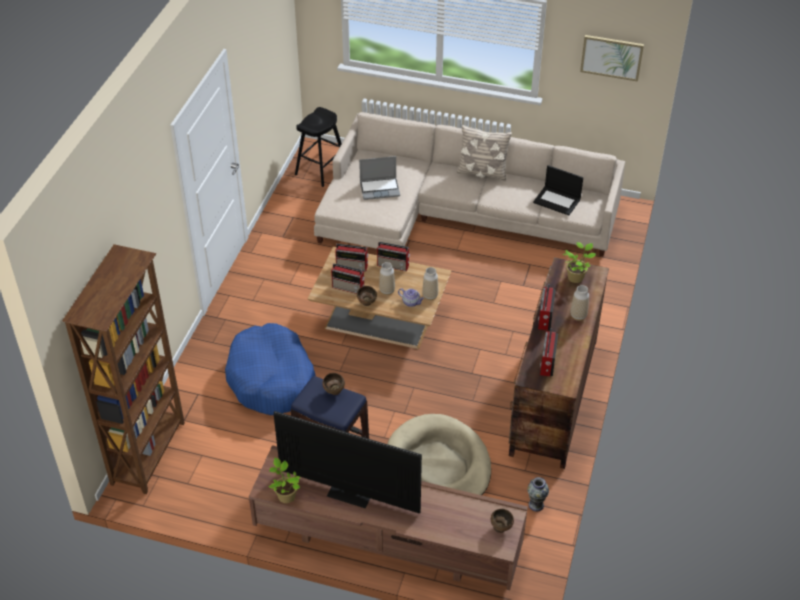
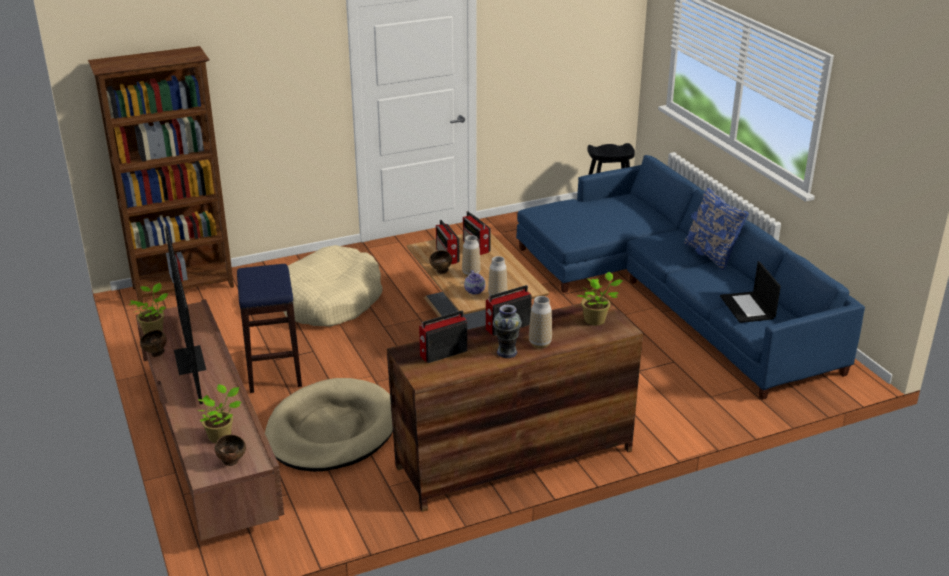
camera: 50 degrees right, 15 degrees down
(271, 379) = (330, 301): blue dog bed -> beige dog bed
(334, 392) = (277, 280): brown bowl -> brown bowl (155, 354)
(380, 189) = (596, 219): laptop -> none
(394, 265) = (509, 263): radio -> none
(456, 212) = (672, 292): beige sofa -> blue sofa
(466, 519) = (221, 436): none -> potted plant
(482, 173) = (710, 255): beige pillow -> blue pillow
(536, 505) = (349, 515): vase -> vase (507, 352)
(611, 57) = (884, 152): picture -> none

